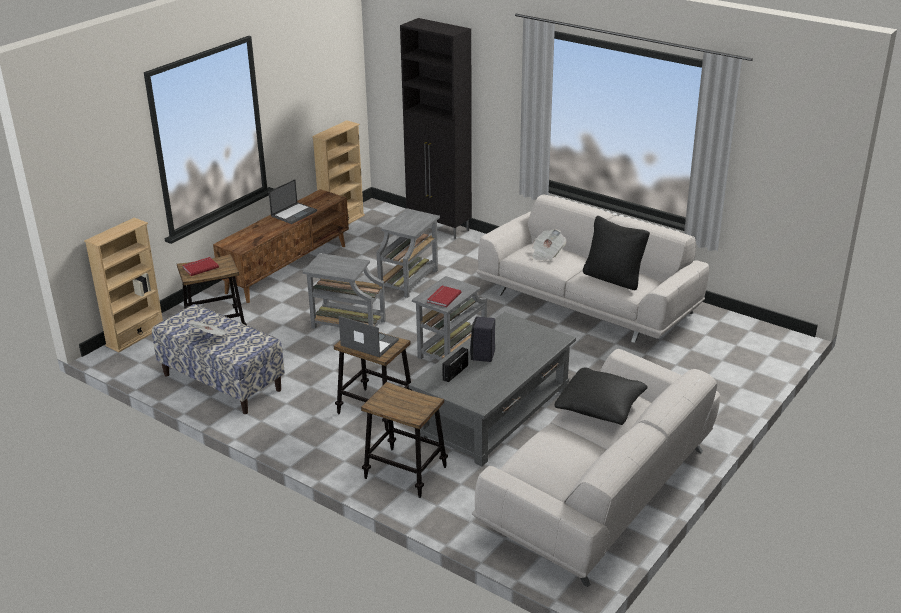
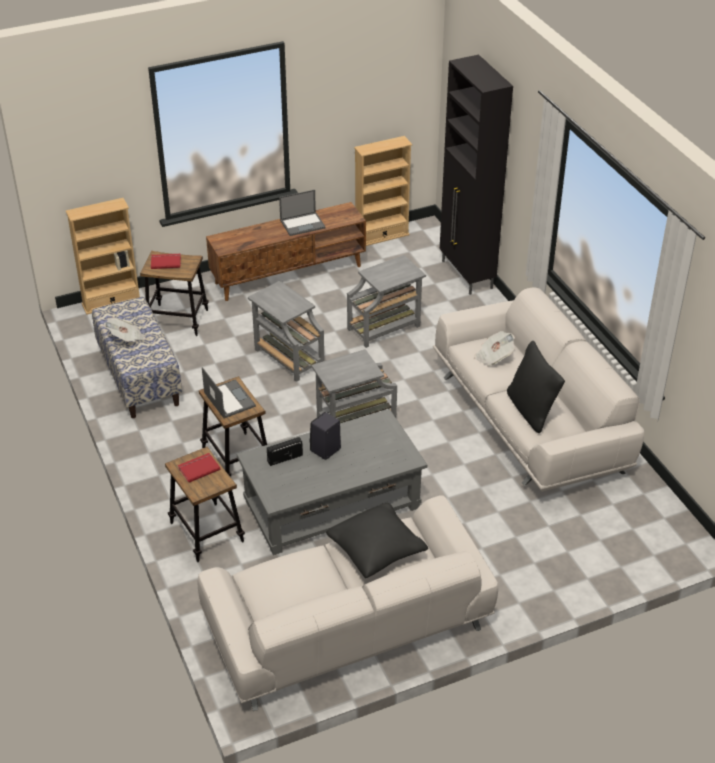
camera: 30 degrees right, 10 degrees up
(443, 297) = (340, 373): red book -> red book (198, 468)

